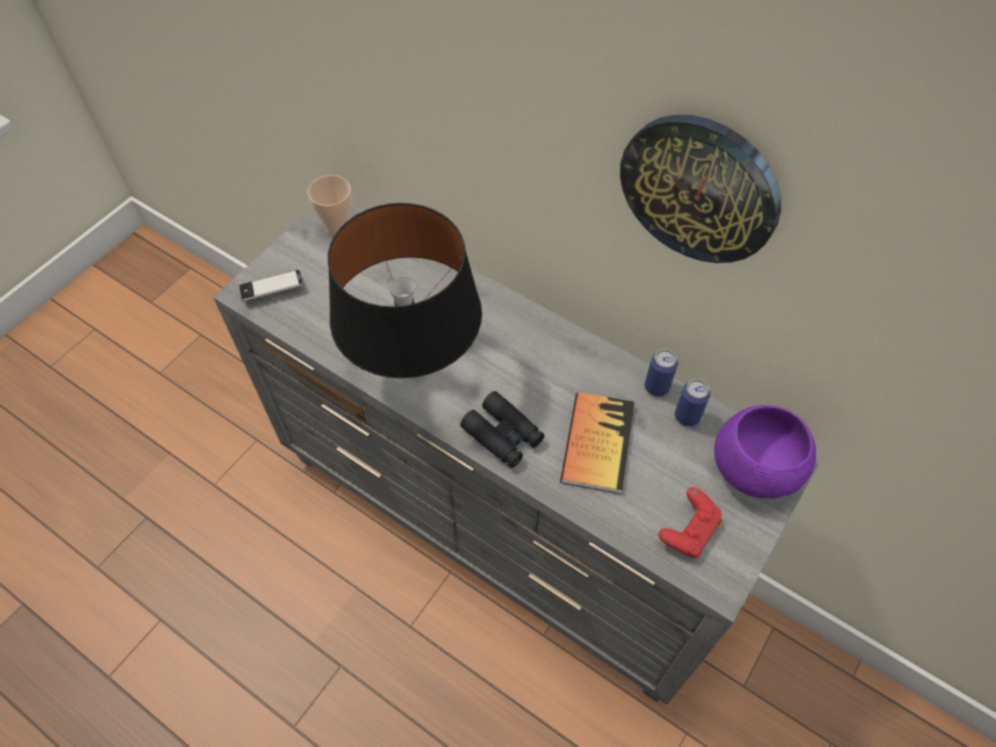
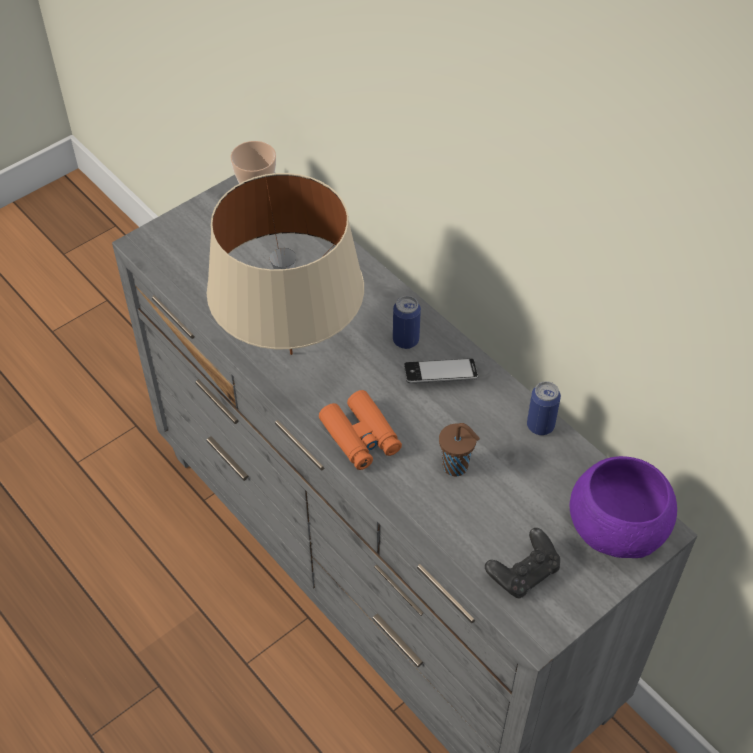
camera: 15 degrees right, 5 degrees down
(272, 289) = (172, 246): phone -> phone (440, 375)
(414, 368) = (291, 353): black table lamp -> beige table lamp
(503, 435) = (361, 437): black binoculars -> orange binoculars
(597, 443) = (456, 467): book -> brown cup
(687, 416) = (562, 462): can -> can (406, 340)
(689, 530) = (523, 572): red game controller -> black game controller
(699, 189) = (583, 211): wall clock -> none

